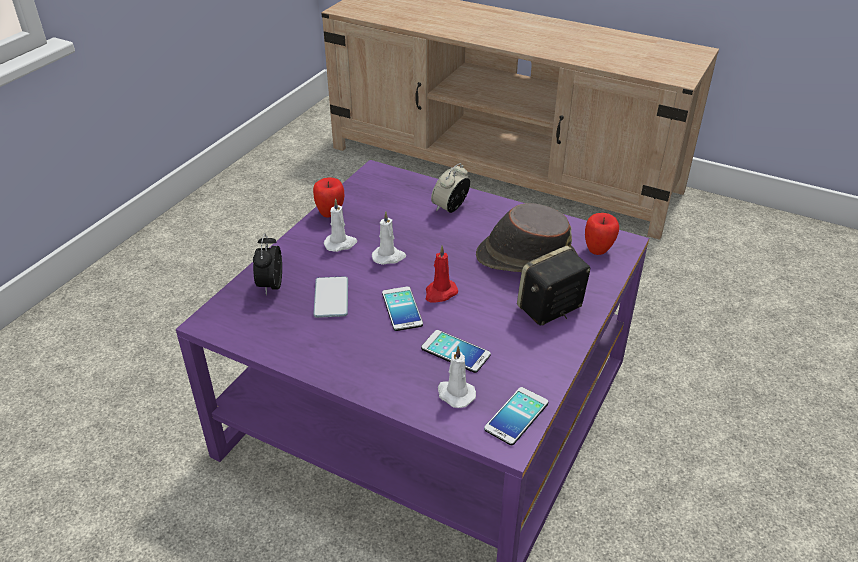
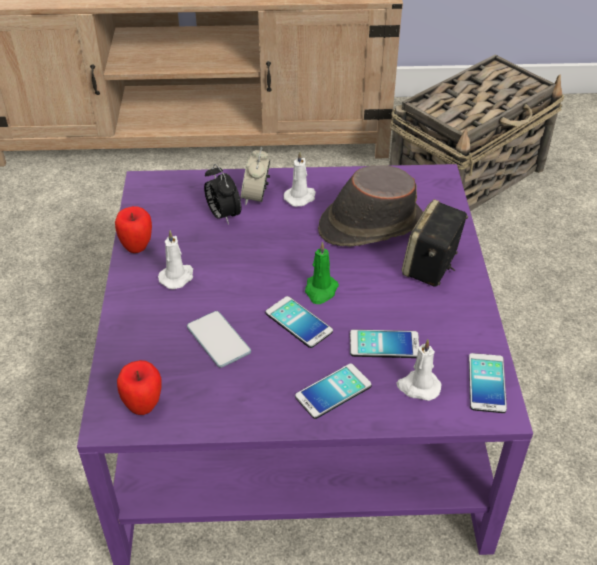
camera: 30 degrees left, 5 degrees up
(270, 285) = (142, 352): alarm clock -> alarm clock (223, 215)
(383, 369) = (333, 391): none -> phone
(389, 257) = (239, 272): white candle -> white candle (300, 197)
(440, 293) = (320, 291): red candle -> green candle
(598, 251) = (425, 192): apple -> apple (144, 406)
(726, 280) = (467, 177): none -> basket

